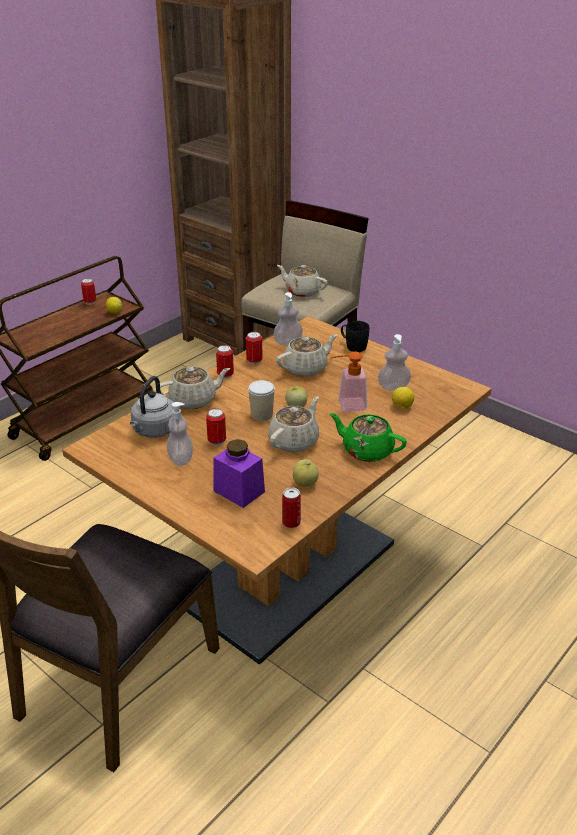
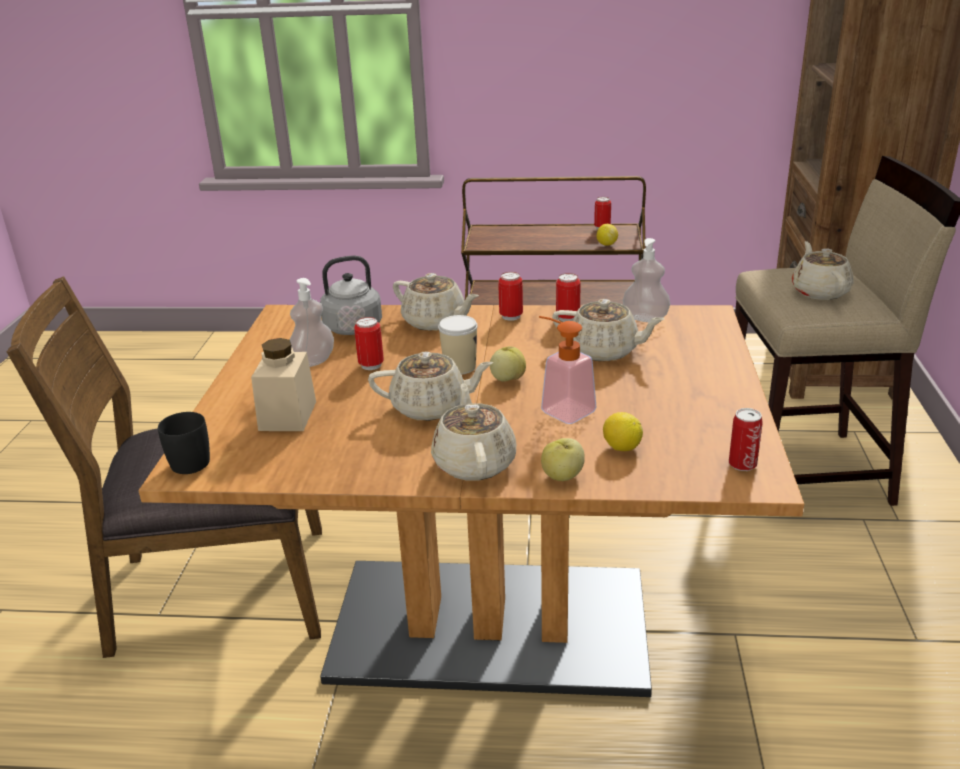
camera: 55 degrees right, 5 degrees down
(239, 491) = (287, 416): purple jar -> beige jar
(291, 523) = (257, 472): can -> can (742, 464)
(305, 483) = (349, 449): apple -> apple (563, 476)
(353, 346) = (713, 357): black mug -> black mug (194, 459)
(366, 450) = (474, 462): green teapot -> beige teapot
(393, 387) = (661, 422): soap dispenser -> none

